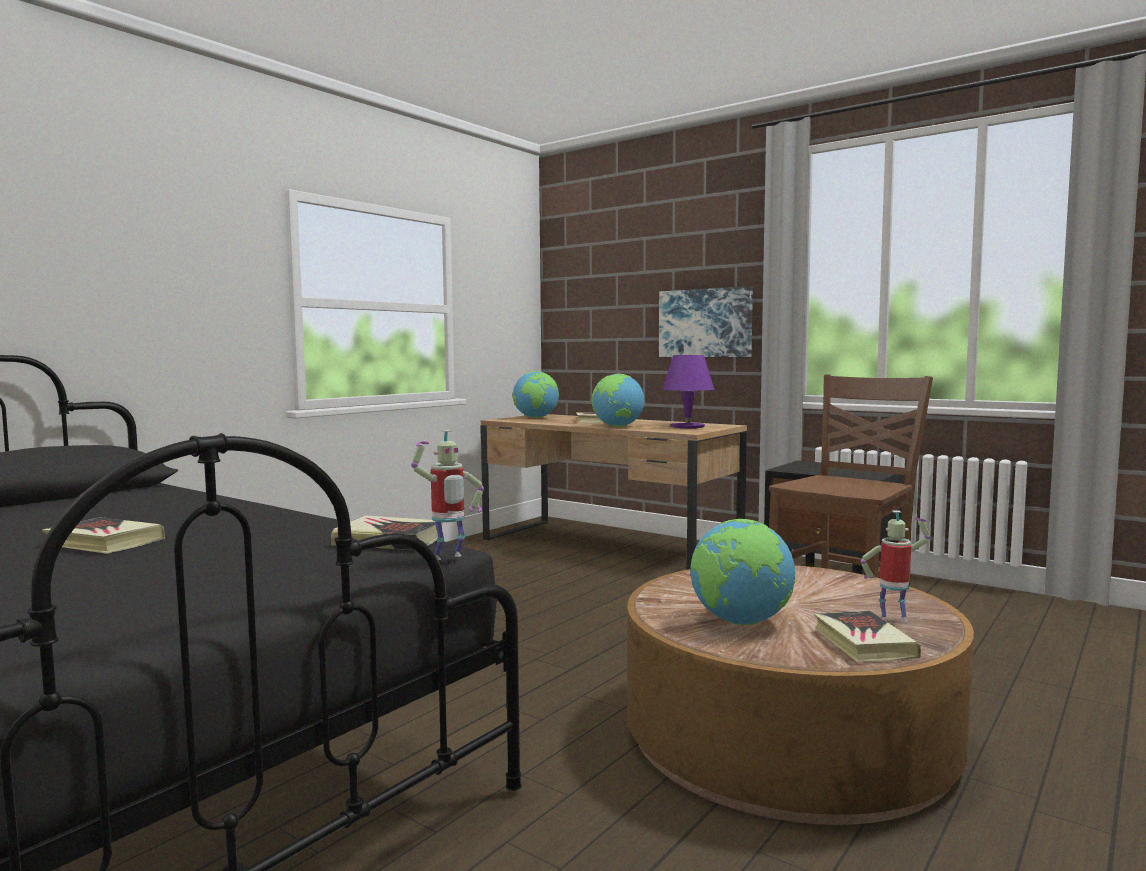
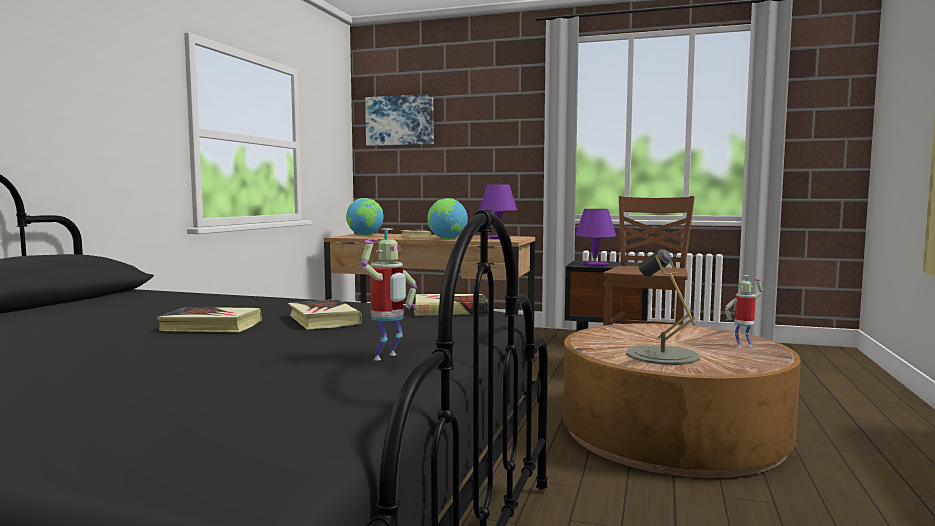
camera: 20 degrees left, 0 degrees up
(448, 558) = (520, 317): toy robot -> toy robot (388, 358)
(705, 323) = (496, 162): picture -> picture (400, 120)
(740, 622) = (662, 355): globe -> grey table lamp
(811, 469) = (594, 265): none -> purple table lamp
(863, 643) = (747, 359): book -> book (323, 320)

